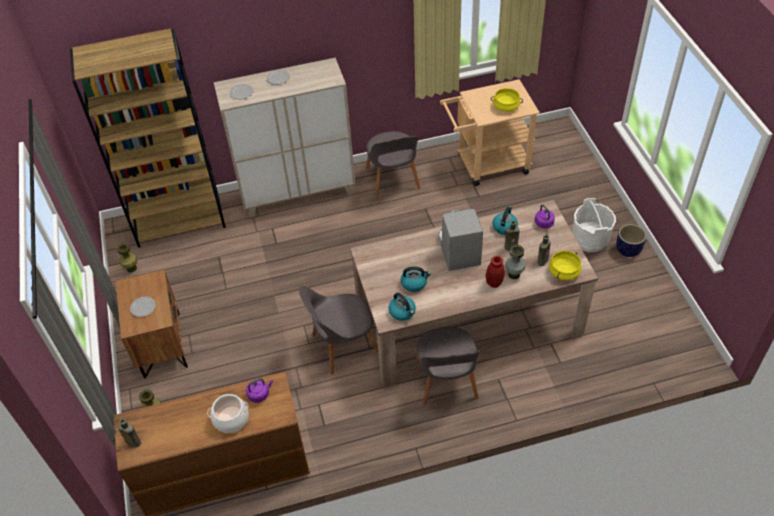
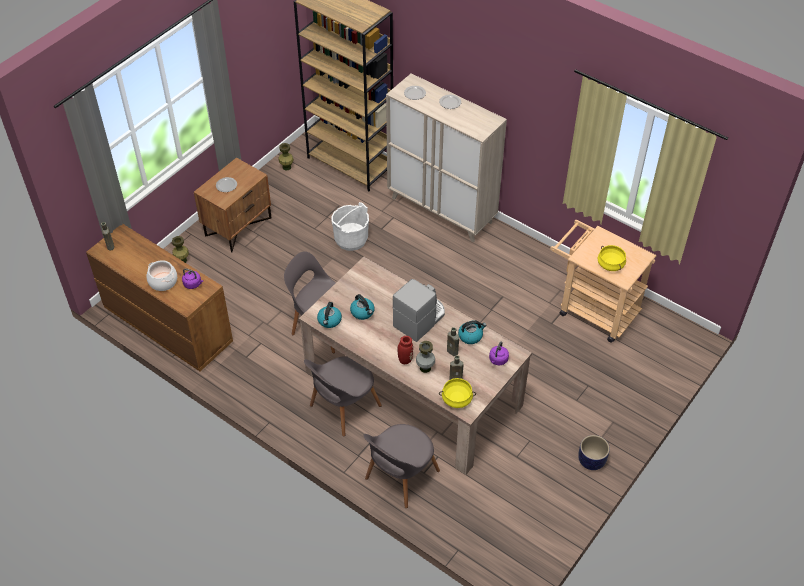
camera: 50 degrees right, 0 degrees up
(393, 180) = (513, 258): grey chair -> grey chair (400, 477)
(590, 239) = (576, 427): white bucket -> white bucket (351, 239)

